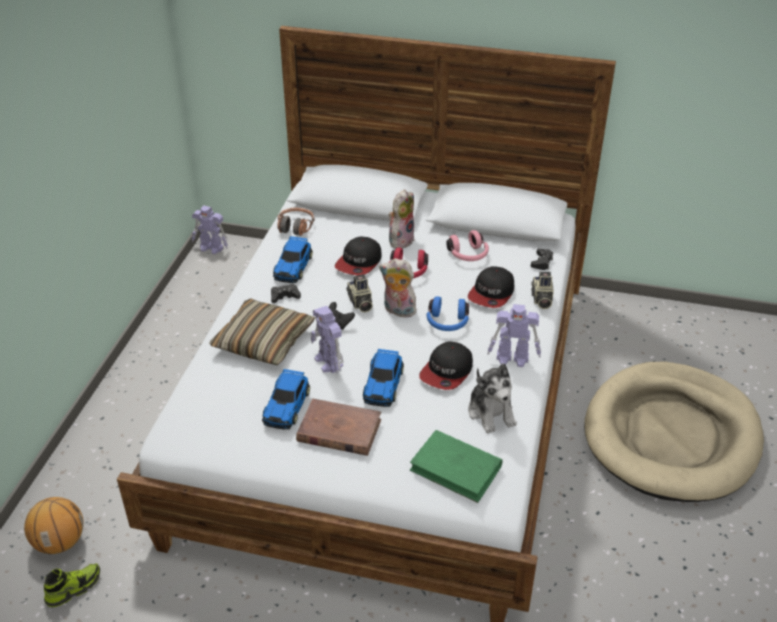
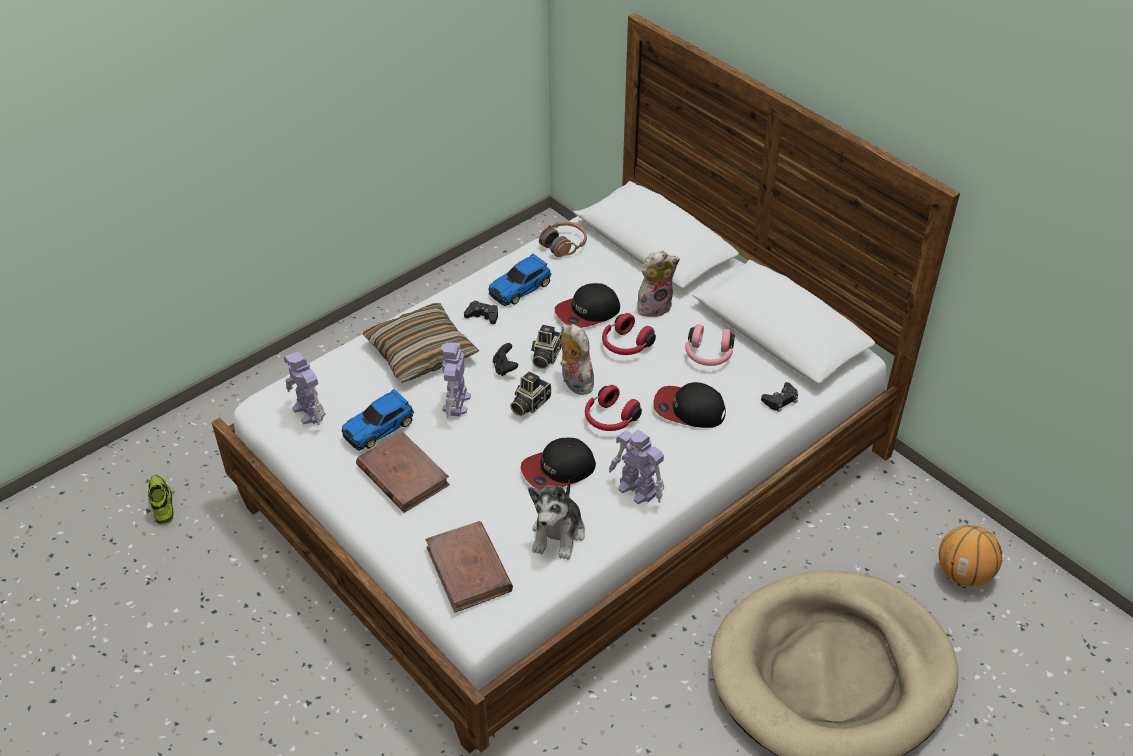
camera: 35 degrees right, 5 degrees up
(60, 542) = (183, 457): basketball -> basketball (963, 573)
(74, 588) = (161, 504): shoe -> shoe turned 105 degrees counterclockwise
(212, 248) = (540, 231): toy robot -> toy robot (309, 412)
(383, 384) = (486, 451): toy car -> none
(447, 323) = (610, 419): blue headphones -> red headphones
(456, 468) = (469, 569): green book -> brown book
(492, 293) = (688, 409): cap -> cap turned 45 degrees clockwise
(541, 299) = (735, 441): camera -> camera (529, 404)

